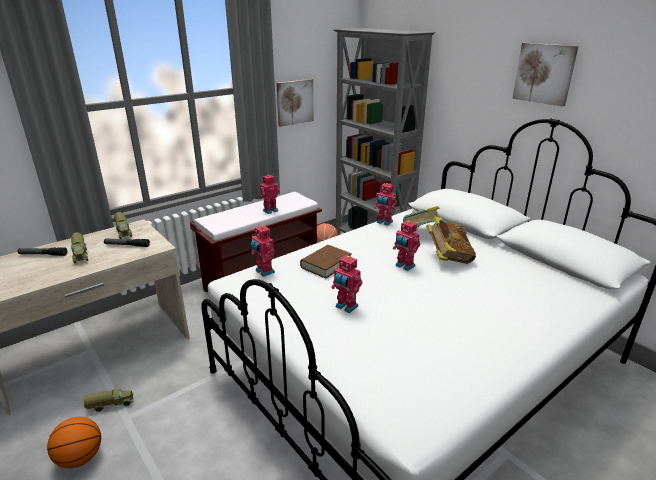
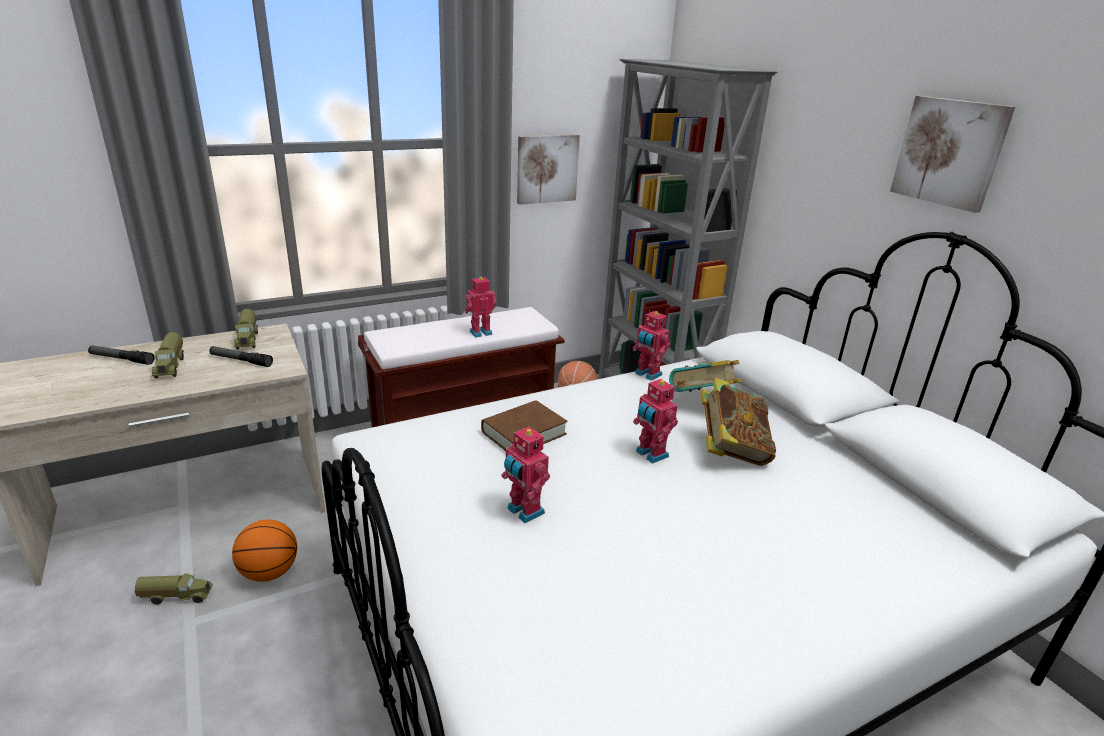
camera: 10 degrees right, 0 degrees up
(80, 458) = (103, 673): basketball -> basketball (269, 572)
(264, 272) = (422, 431): toy robot -> none

